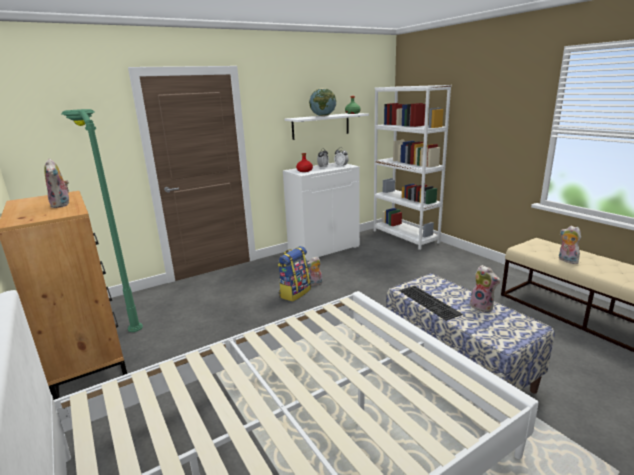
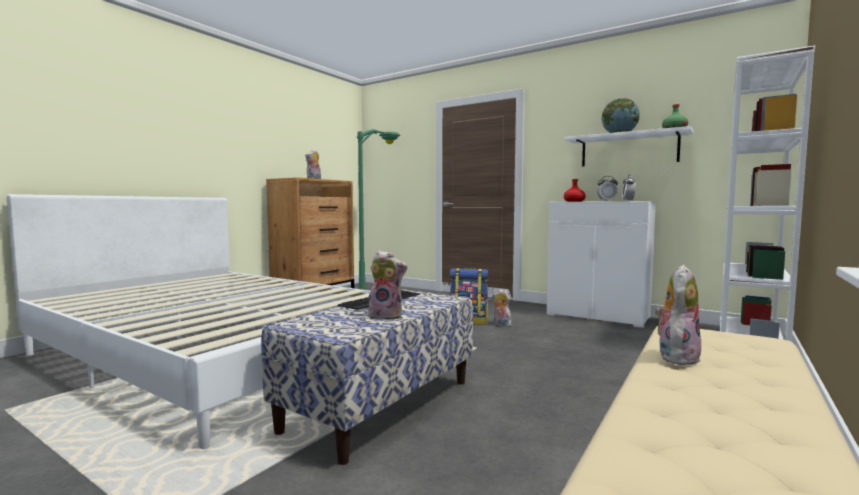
camera: 65 degrees right, 15 degrees down
(482, 306) = (386, 316): plush toy -> plush toy turned 105 degrees counterclockwise

